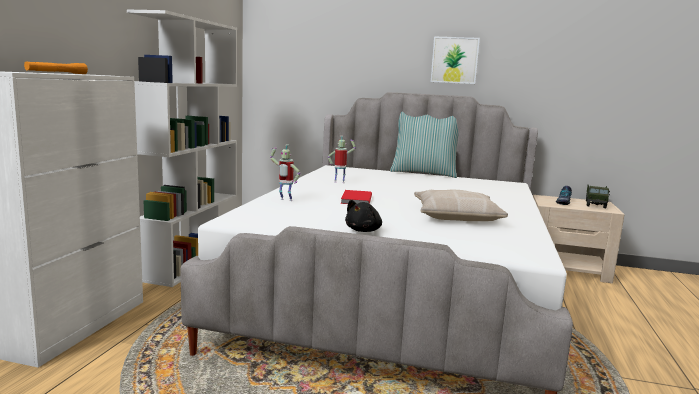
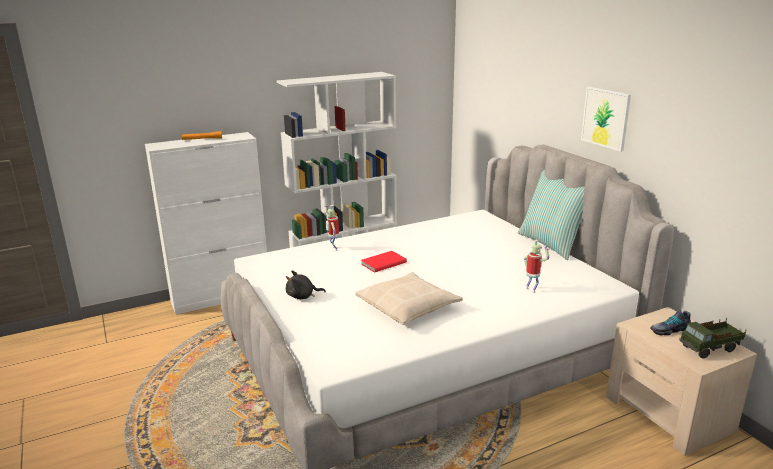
camera: 50 degrees right, 10 degrees up
(340, 182) = (429, 237): toy robot -> toy robot (532, 290)

